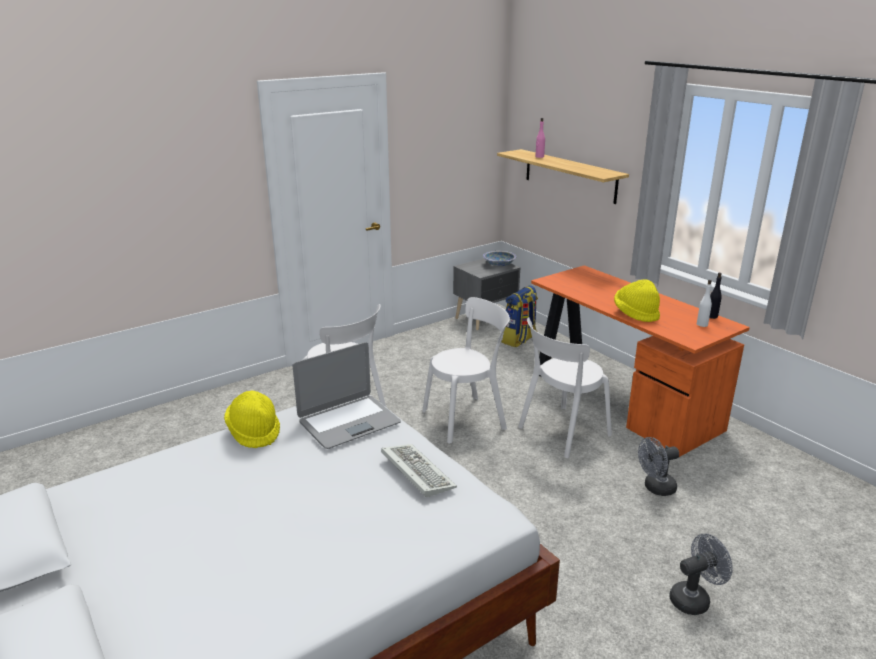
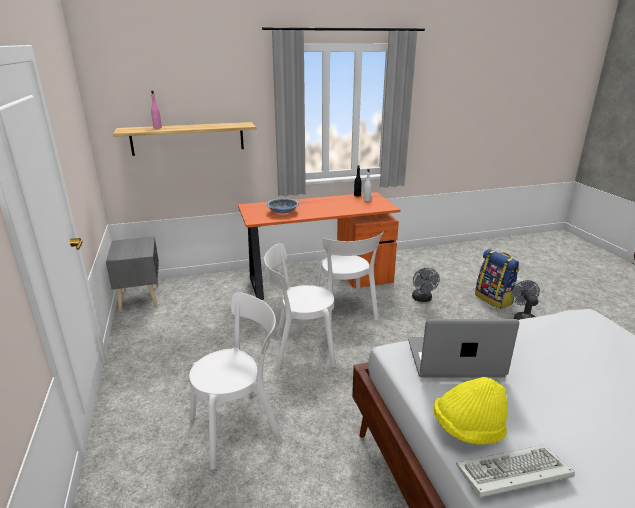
camera: 70 degrees left, 0 degrees up
(348, 422) = (454, 360): laptop -> laptop turned 75 degrees counterclockwise
(415, 471) = (541, 337): keyboard -> keyboard (511, 475)
(467, 418) = (300, 349): white chair -> white chair turned 90 degrees counterclockwise
(499, 264) = (135, 242): bowl -> bowl (283, 211)
(519, 340) = (197, 292): backpack -> backpack (494, 299)
(636, 314) = (338, 210): yellow hat -> none

